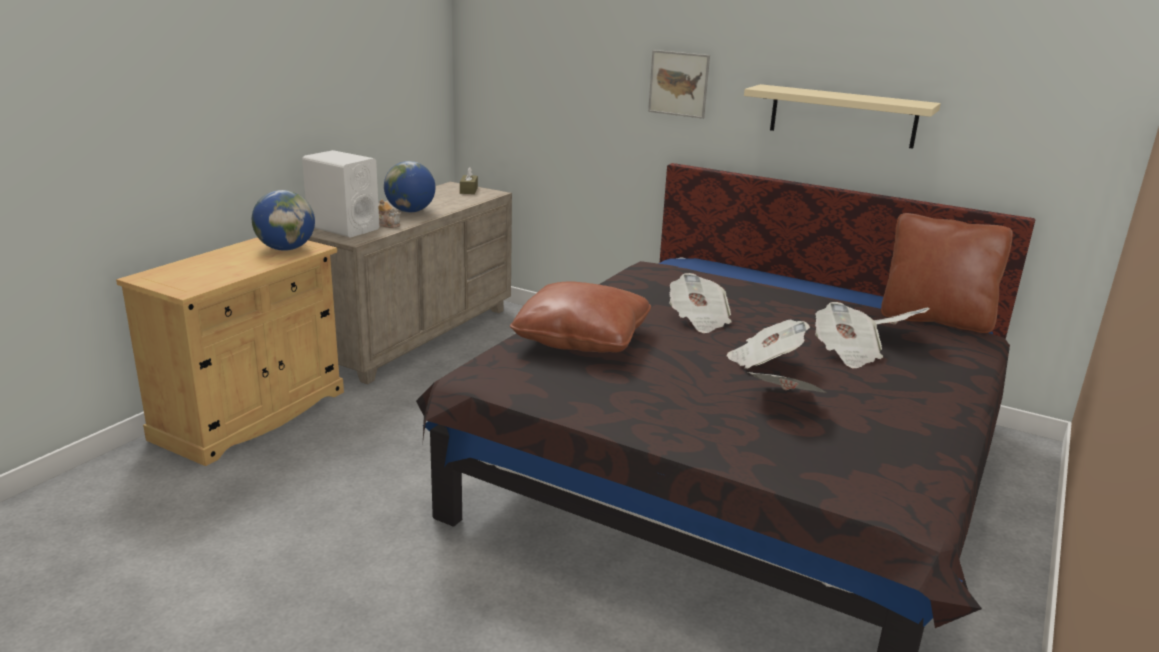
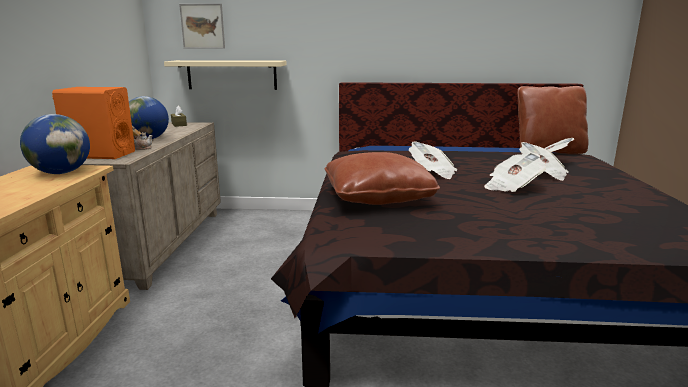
camera: 25 degrees left, 5 degrees down
(343, 228) = (100, 154): white speaker -> orange speaker
(678, 84) = (339, 25): picture -> picture (202, 26)
(785, 402) = (566, 206): newspaper -> none
(842, 116) = (456, 34): beige shelf -> beige shelf (232, 75)

